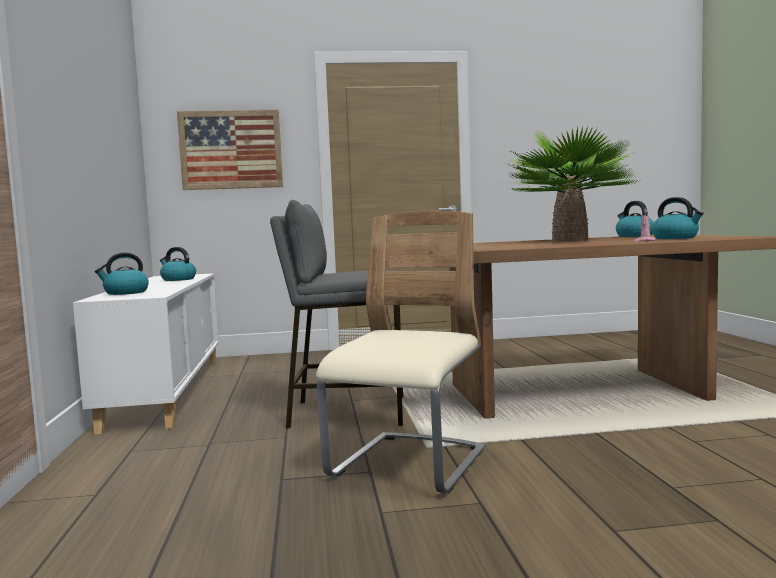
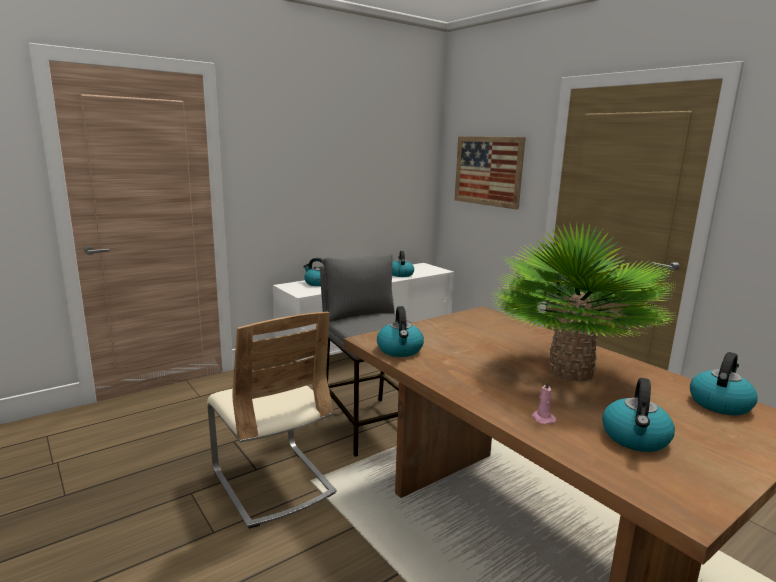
camera: 60 degrees right, 10 degrees up
(409, 465) = (272, 482): beige chair -> beige chair turned 60 degrees clockwise
(489, 248) = (400, 350): none -> kettle

